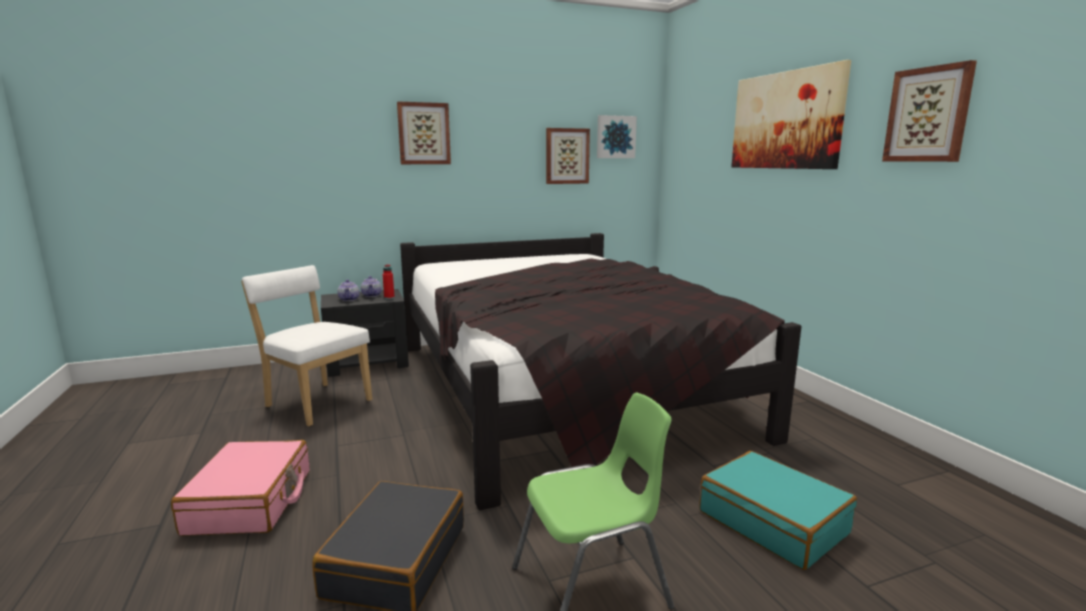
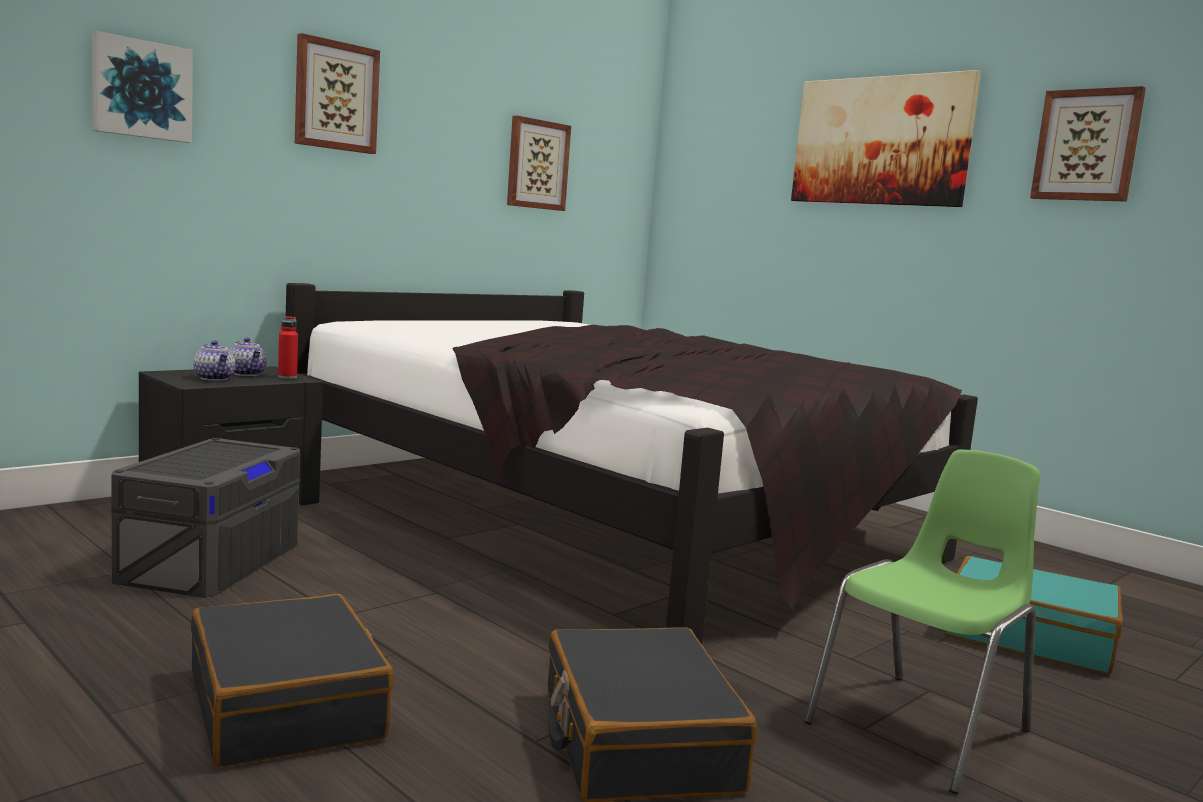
camera: 25 degrees left, 5 degrees down
(251, 501) = (287, 706): pink suitcase -> black suitcase
(316, 402) = (211, 561): white chair -> grey storage box
(615, 137) = (600, 144): picture -> picture (141, 89)

